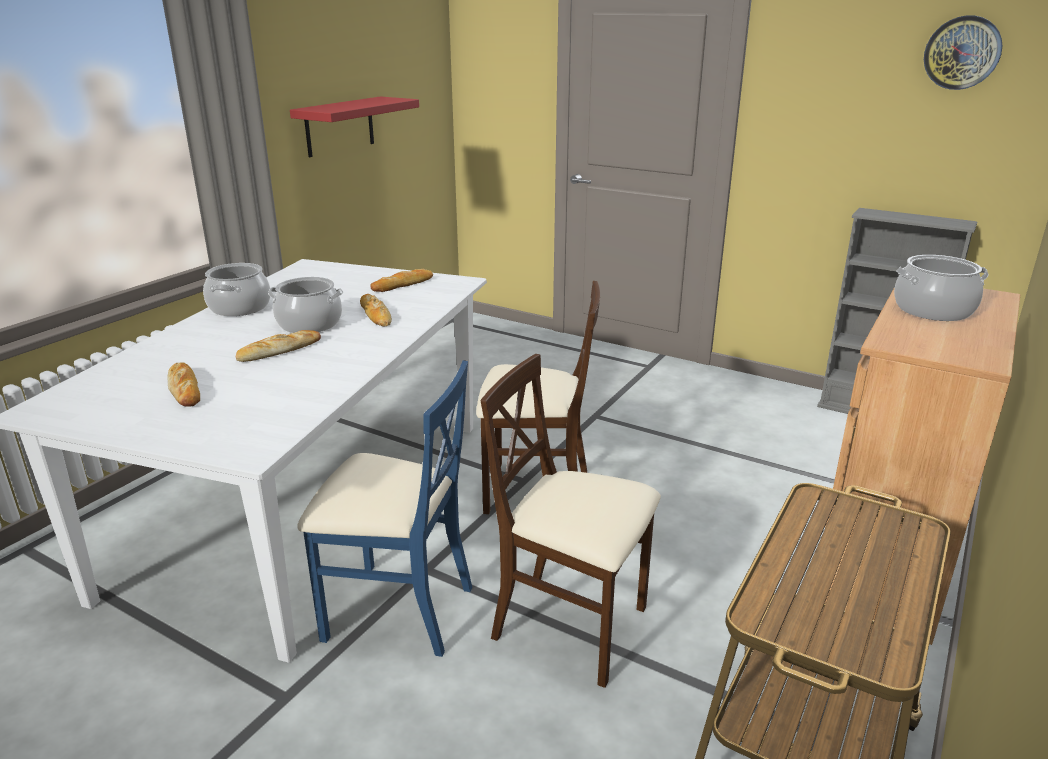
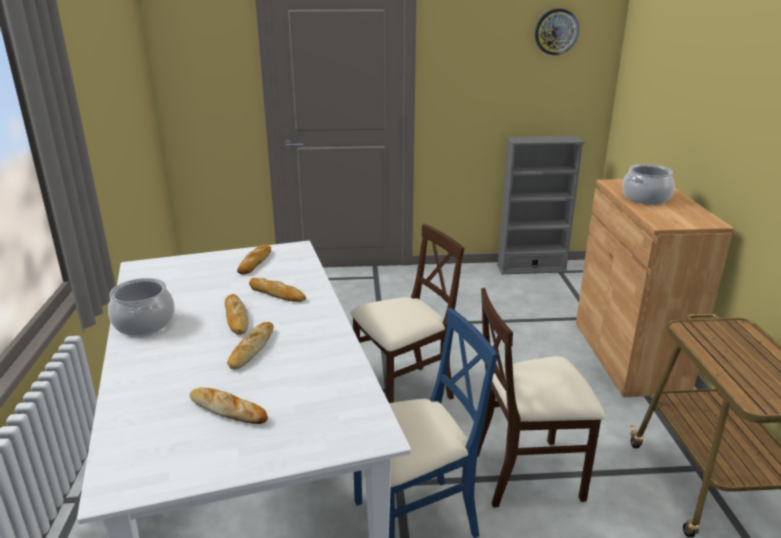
camera: 35 degrees left, 0 degrees up
(310, 324) = (236, 318): cooking pot -> bread
(339, 126) = (106, 130): red shelf -> none

